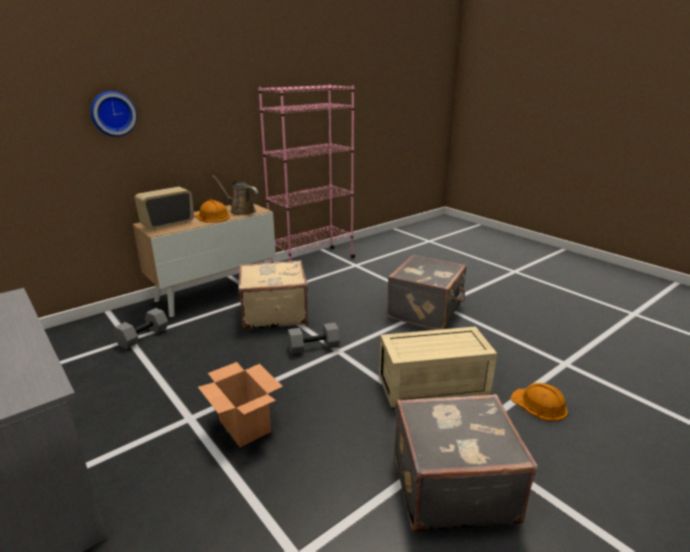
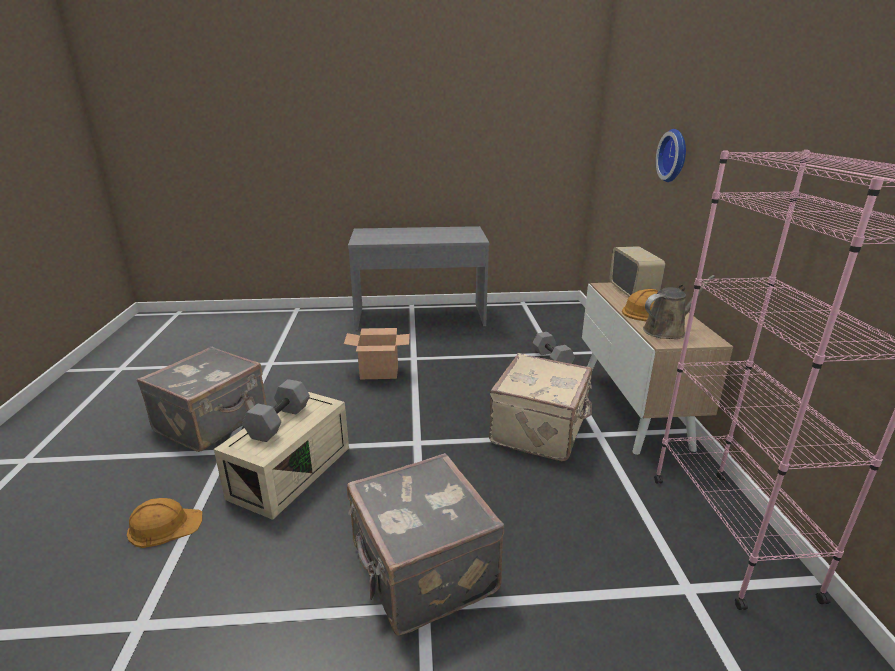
camera: 125 degrees right, 0 degrees up
(314, 347) = (441, 431): grey dumbbell -> grey dumbbell (280, 422)

